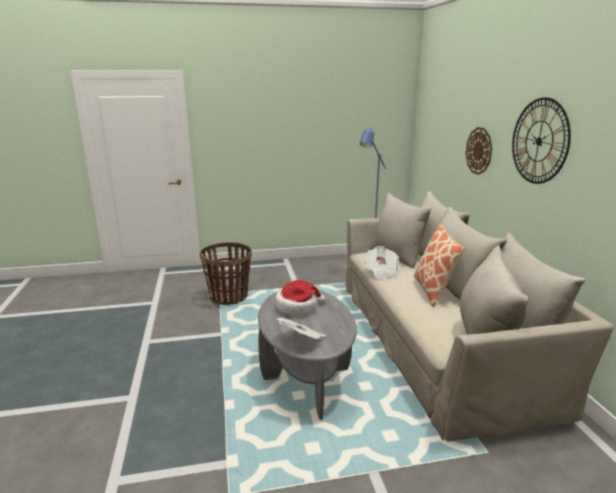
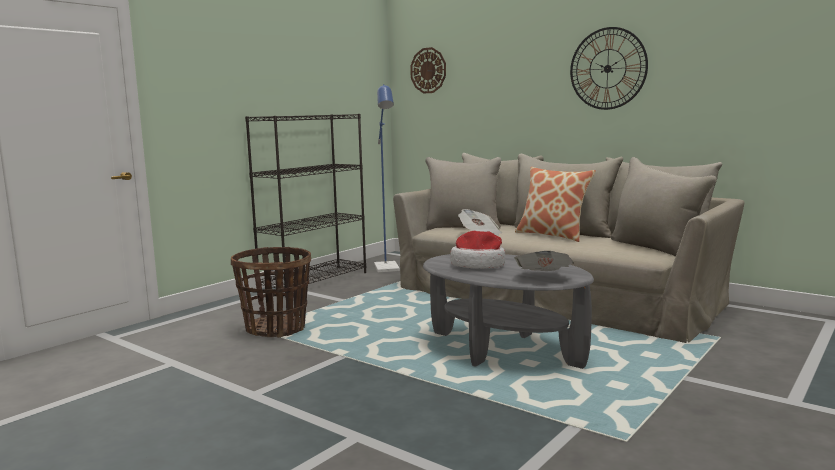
camera: 40 degrees left, 10 degrees down
(310, 263) = (314, 281): none -> black bookcase
(479, 151) = (519, 97): wall clock -> wall clock (428, 70)

